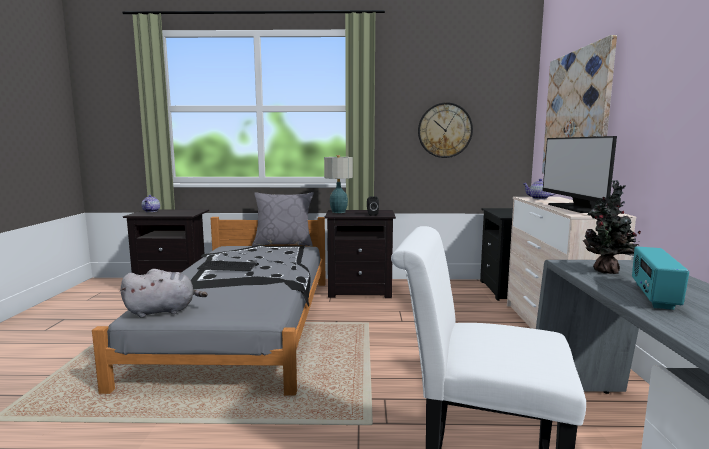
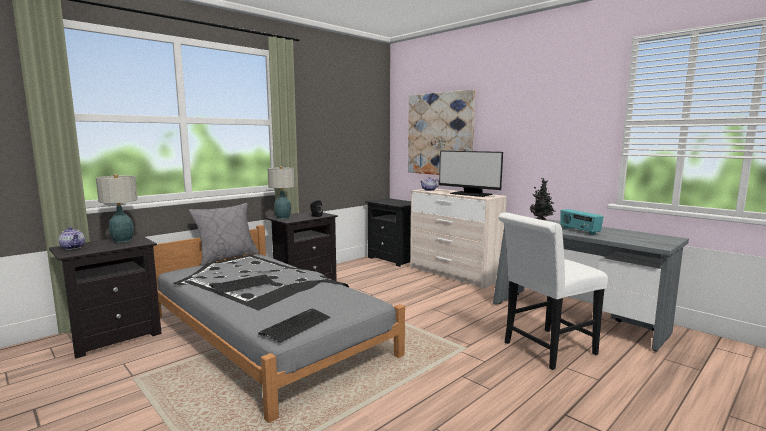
camera: 45 degrees left, 0 degrees up
(163, 311) = (296, 326): grey plush toy -> keyboard
(185, 211) = (122, 240): none -> table lamp
(445, 130) = (339, 142): wall clock -> none

